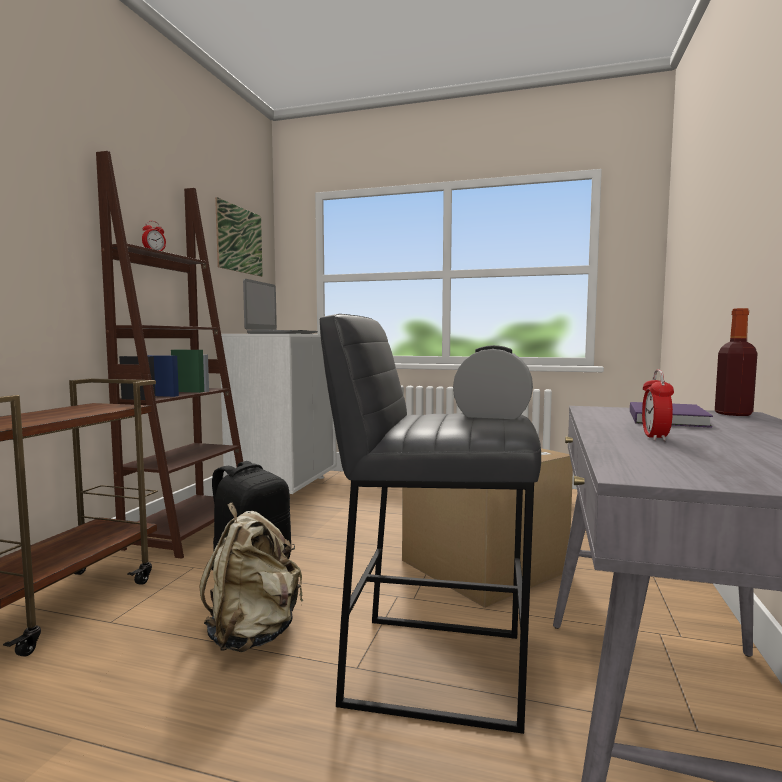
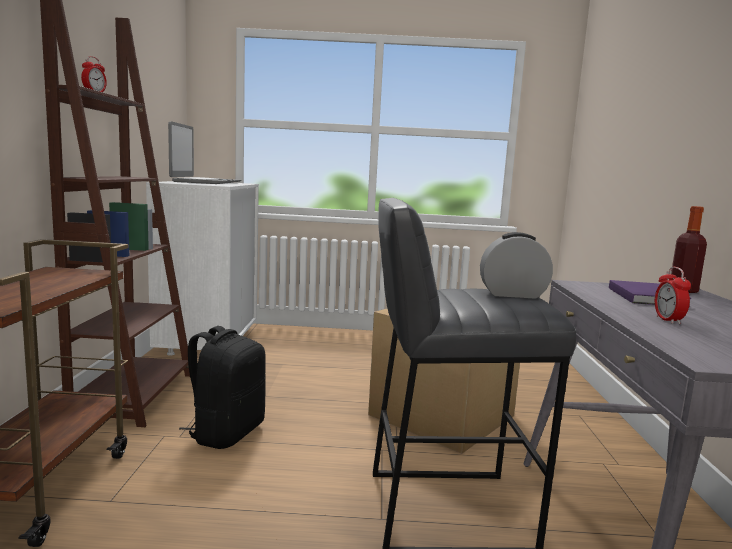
camera: 15 degrees left, 5 degrees up
(239, 240) = (159, 75): picture -> none
(253, 634) = (268, 498): beige backpack -> none

